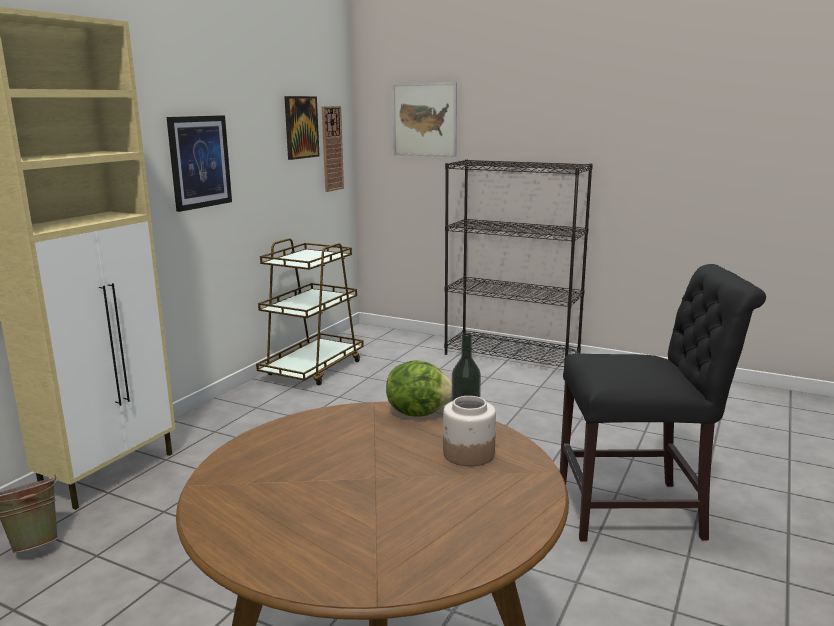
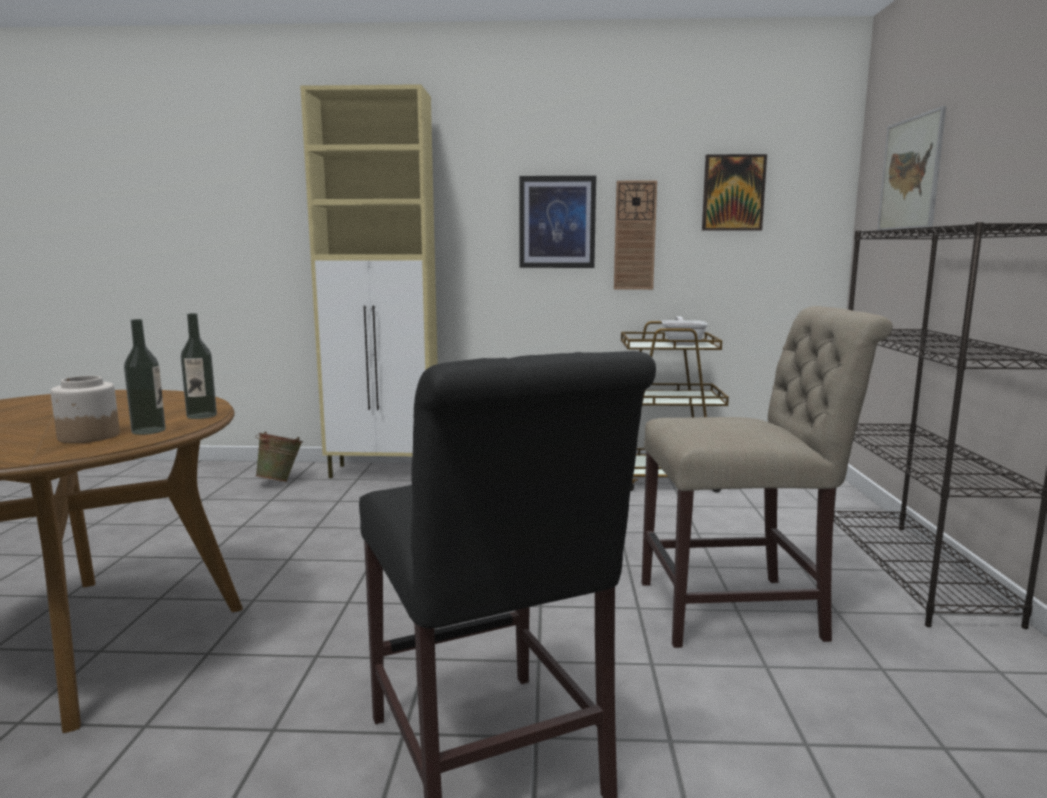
camera: 65 degrees right, 5 degrees down
(313, 255) = (682, 343): none -> frying pan
(332, 148) = (797, 223): wall clock -> wall clock (634, 235)
(419, 412) = (201, 415): lettuce -> bottle
(523, 406) = (741, 610): none -> beige chair

